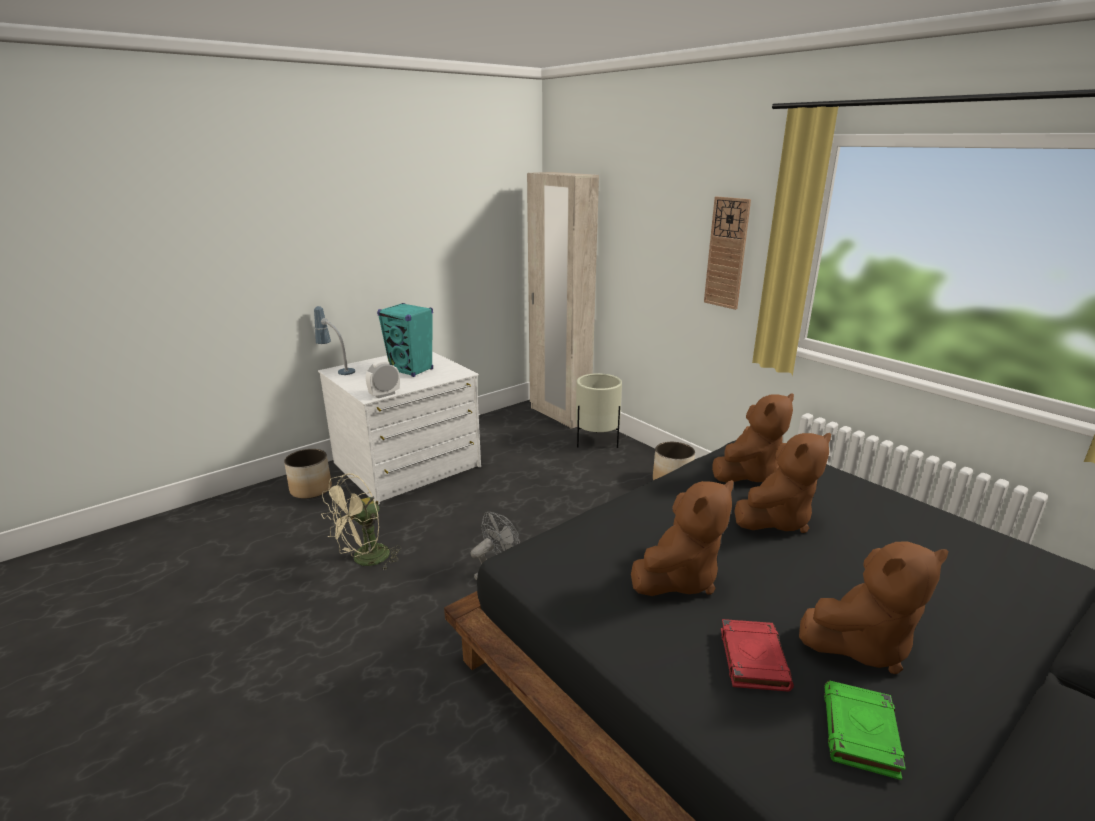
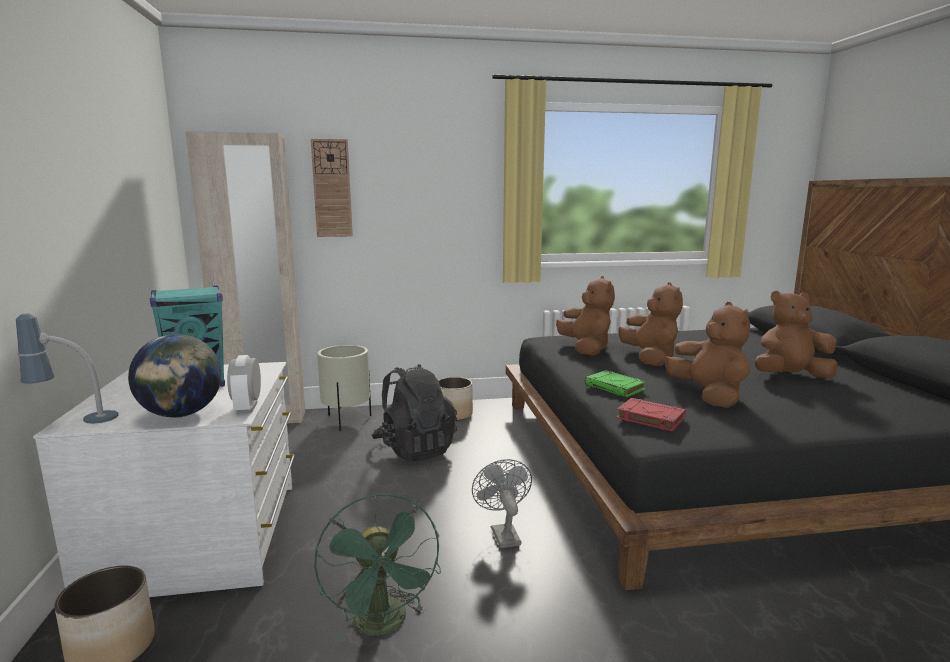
camera: 60 degrees left, 10 degrees down
(362, 385) = (181, 415): none -> globe
(365, 560) = (384, 625): beige fan -> green fan
(585, 488) = (415, 449): none -> black backpack
(727, 253) = (452, 199): wall clock -> wall clock (332, 188)
(753, 658) = (805, 399): red book -> red book (649, 418)
(860, 733) = (869, 396): green book -> green book (615, 388)
(861, 644) = (790, 376): brown plush toy -> brown plush toy turned 105 degrees counterclockwise

